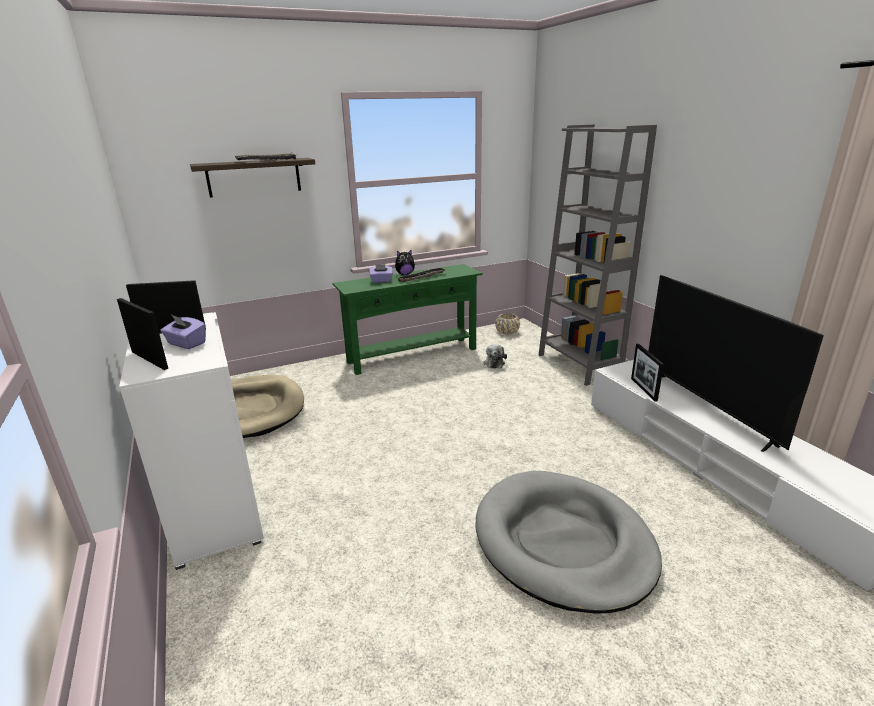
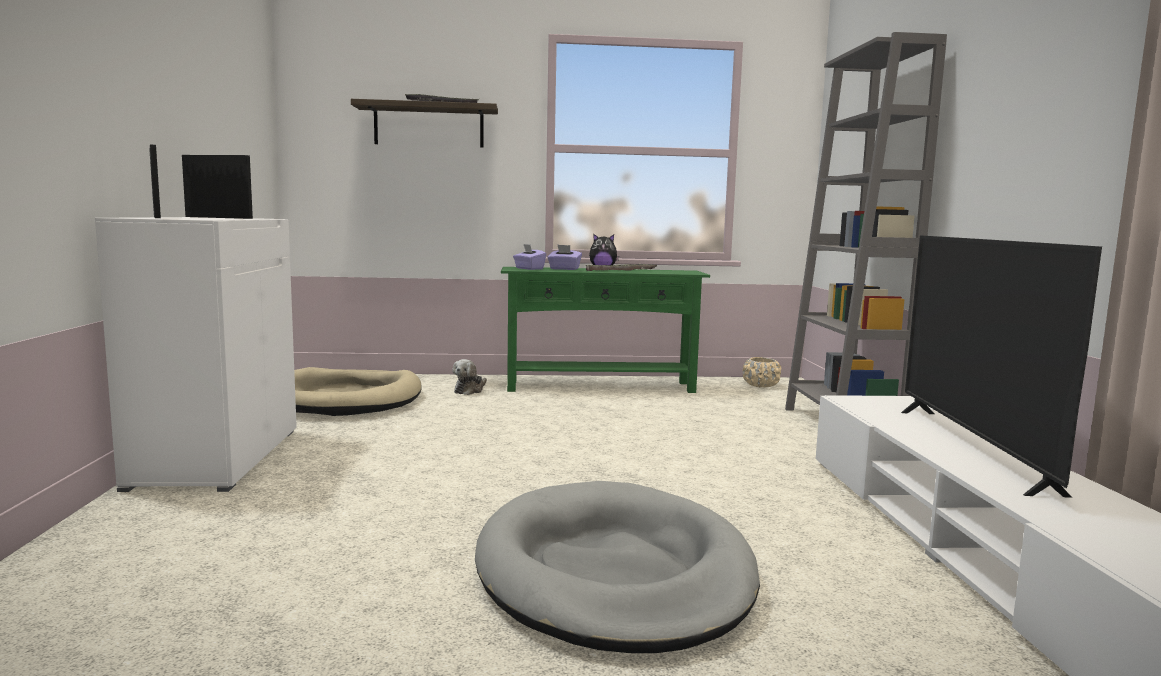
camera: 20 degrees right, 15 degrees down
(186, 344) = (213, 218): purple tissue box -> purple tissue box (529, 269)
(494, 363) = (709, 406): plush toy -> plush toy (470, 390)
(643, 389) = (879, 418): picture frame -> none

